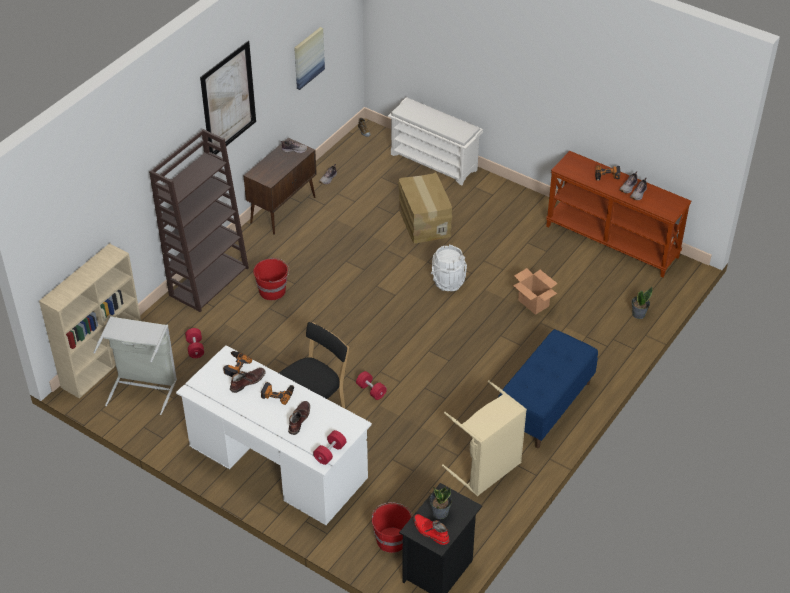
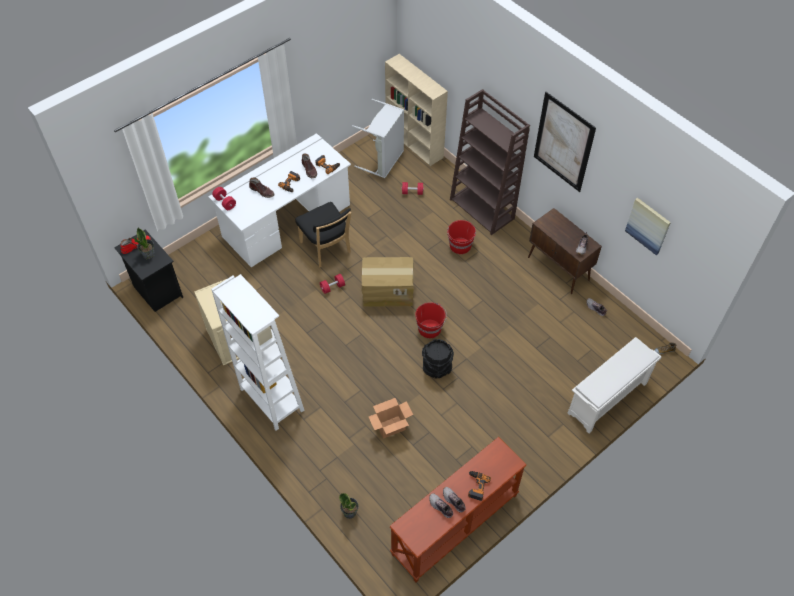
camera: 105 degrees right, 10 degrees up
(391, 539) = (194, 270): red bucket -> red bucket (430, 328)
(423, 222) = (520, 368): cardboard box -> cardboard box (388, 291)
(448, 282) = (436, 368): white bucket -> black bucket
(545, 406) = (272, 400): blue bench -> white bookcase

